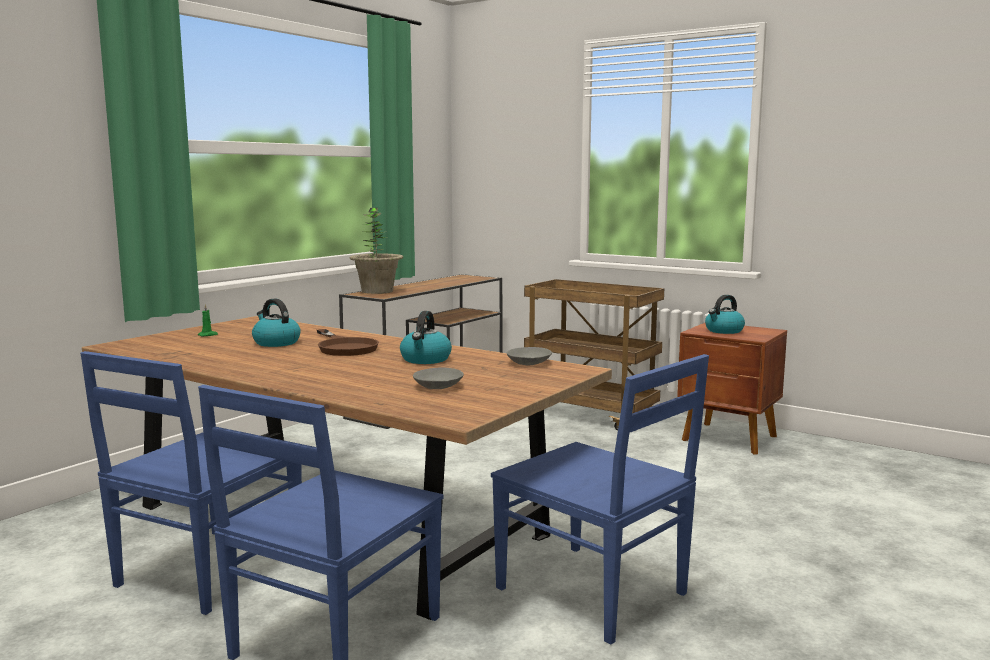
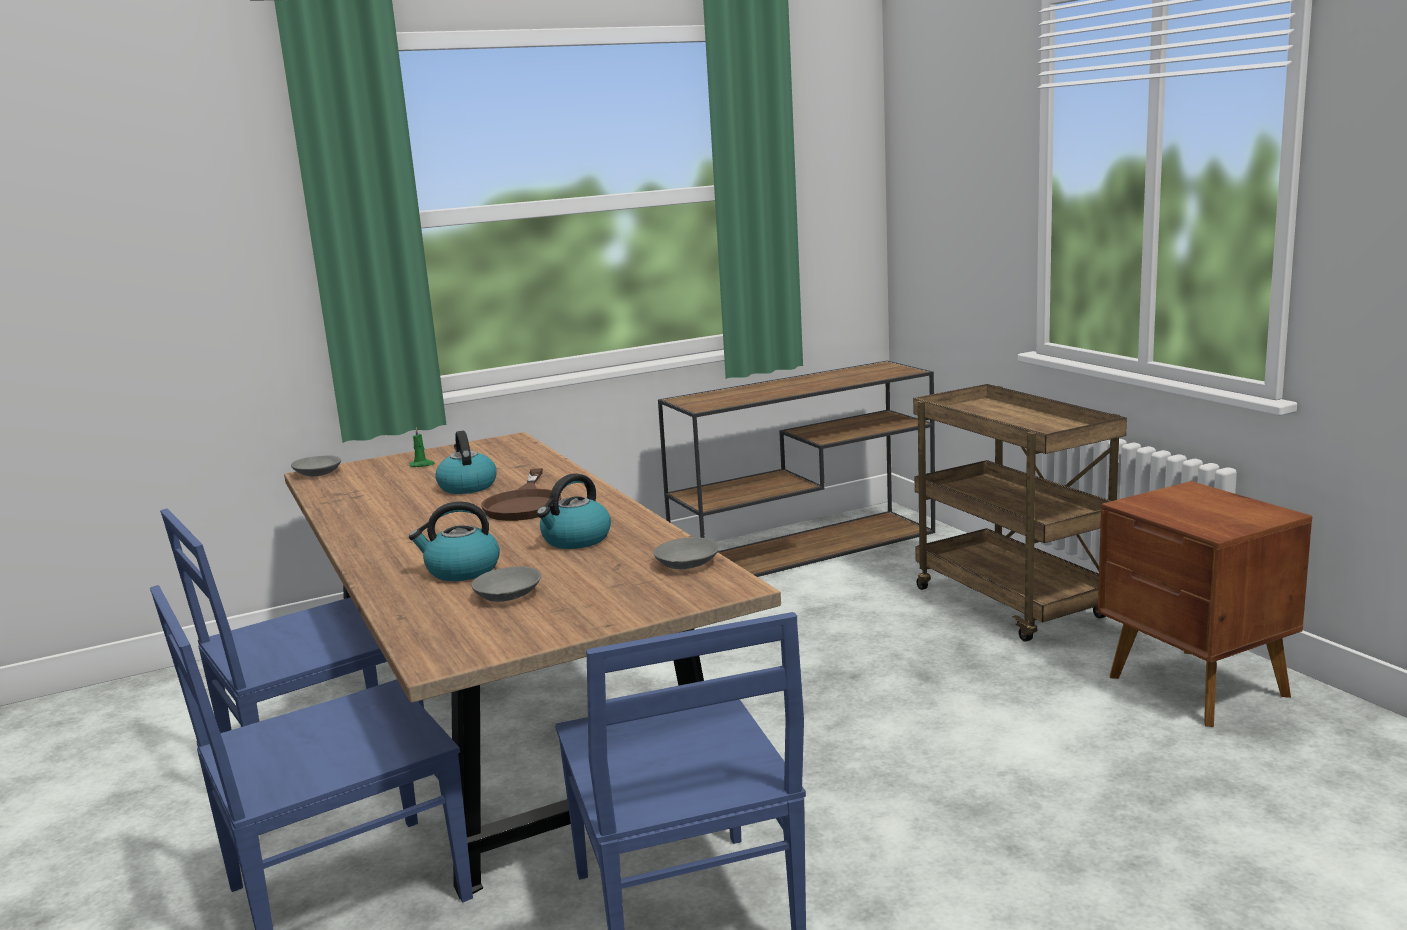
camera: 30 degrees right, 5 degrees up
(119, 344) = (318, 473): none -> grey bowl
(377, 291) = (711, 396): potted plant -> none
(724, 331) = (1183, 507): kettle -> kettle (461, 571)

